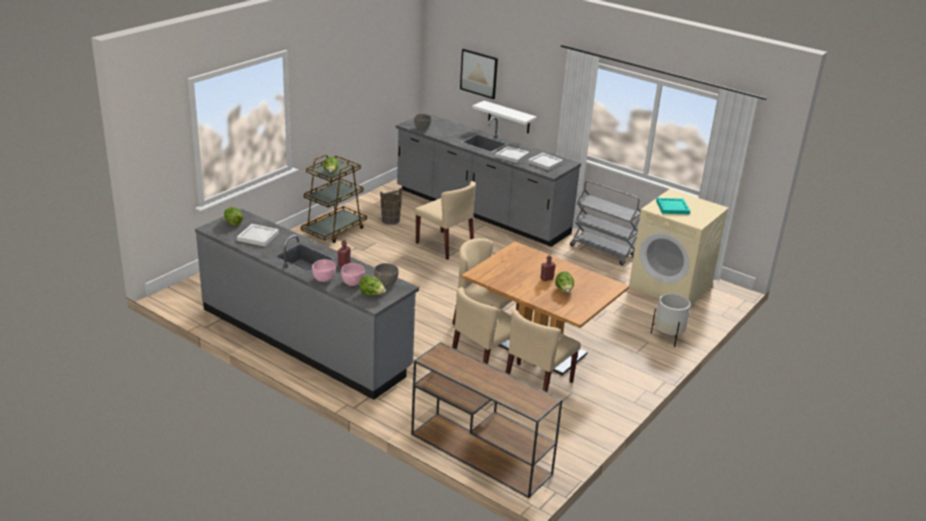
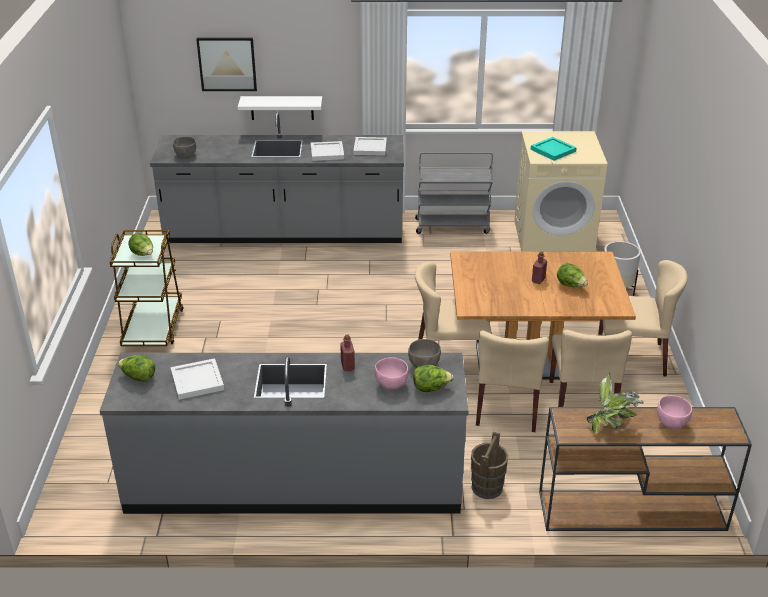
camera: 35 degrees left, 5 degrees up
(324, 279) = (354, 397): pink bowl -> pink bowl (671, 423)
(390, 220) = (202, 286): brown bucket -> brown bucket (487, 487)
(445, 245) = (297, 289): beige chair -> beige chair (632, 357)
(464, 367) = (611, 424): none -> potted plant

